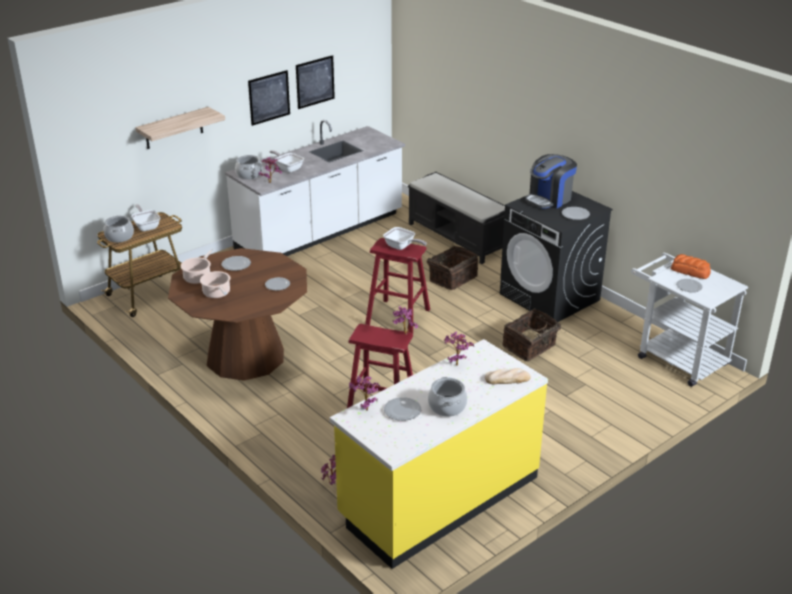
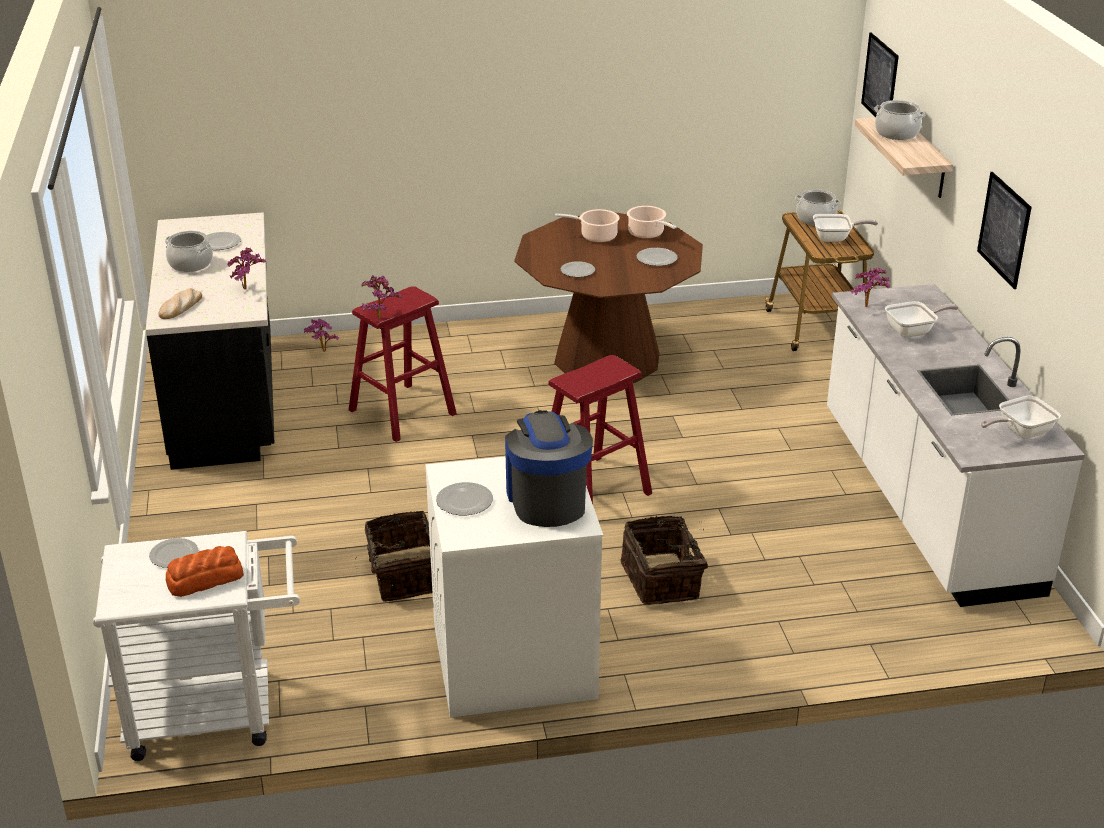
camera: 120 degrees right, 0 degrees up
(249, 174) = (910, 298): cooking pot -> cooking pot (897, 133)
(315, 82) = (1055, 273): picture -> picture (880, 80)
(364, 408) = (250, 228): potted plant -> none
(402, 247) = (593, 378): frying pan -> frying pan (1019, 432)
(438, 497) = (227, 400): yellow counter -> black counter
(458, 238) = (807, 644): black bench -> none
(550, 297) = (512, 661): black washing machine -> white washing machine

